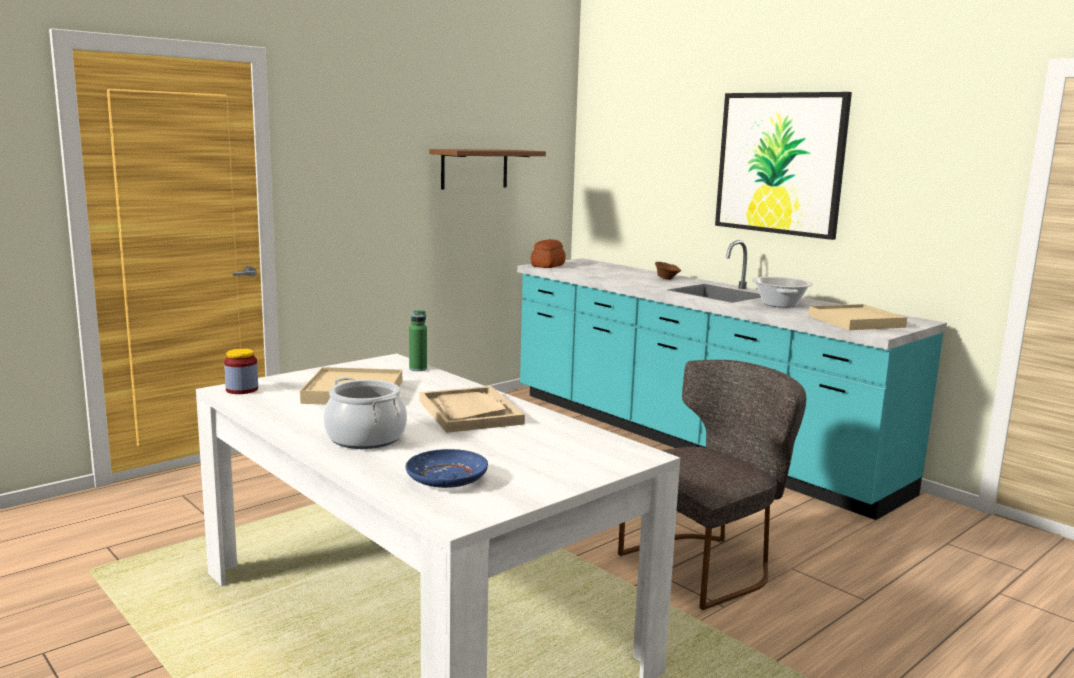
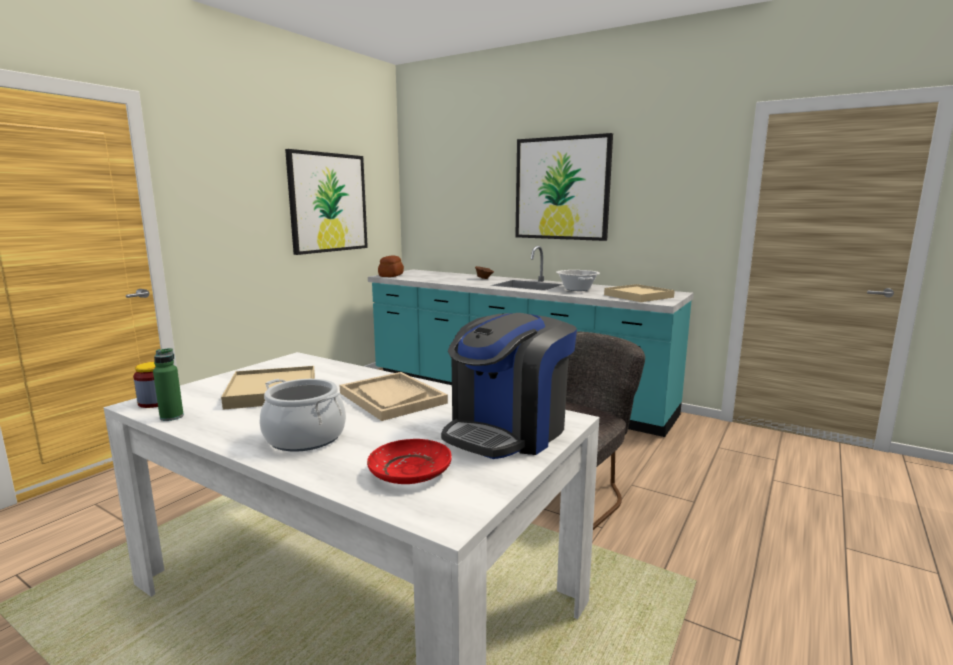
camera: 15 degrees left, 0 degrees up
(418, 369) = (323, 363): green bottle -> green bottle (171, 417)
(447, 479) = (410, 471): blue plate -> red plate
(474, 168) = (328, 202): brown shelf -> picture
(567, 458) = (508, 431): none -> coffee machine

